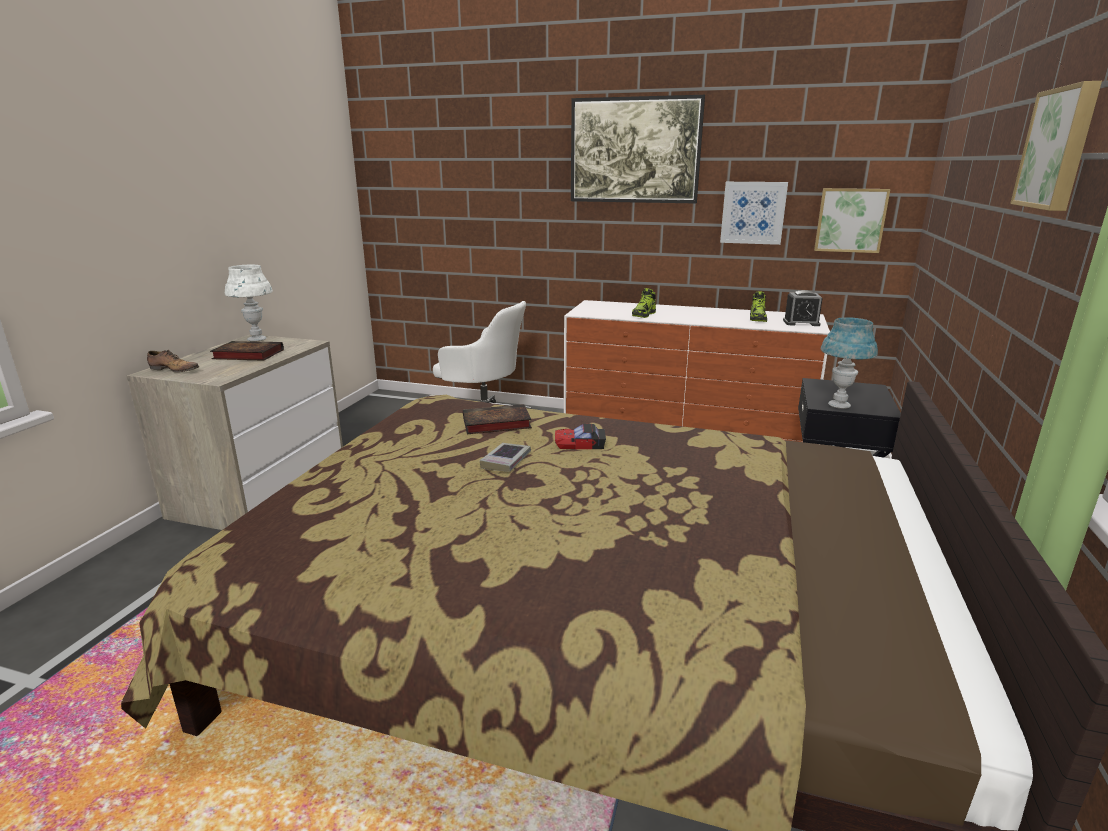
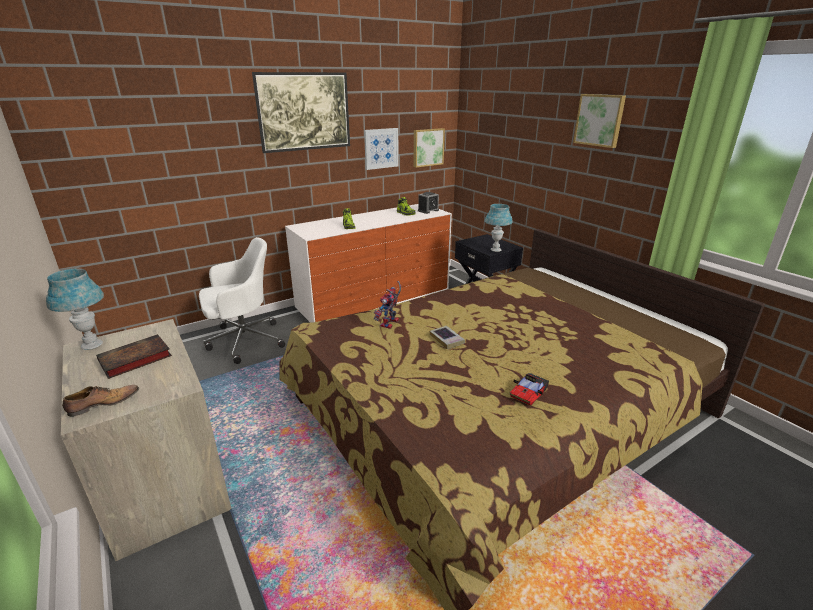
camera: 50 degrees left, 5 degrees up
(257, 339) = (92, 345): white table lamp -> blue table lamp
(494, 424) = (390, 324): book -> toy robot
(580, 443) = (451, 314): toy car -> toy car (528, 393)

